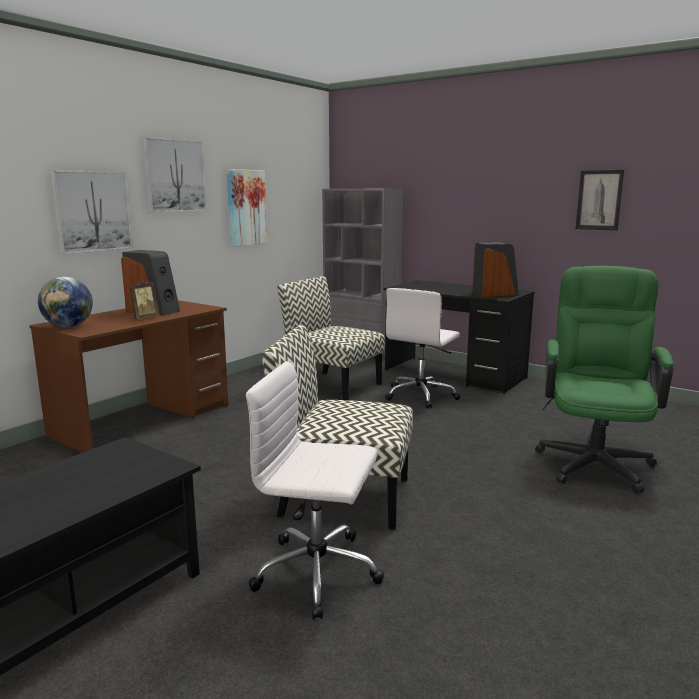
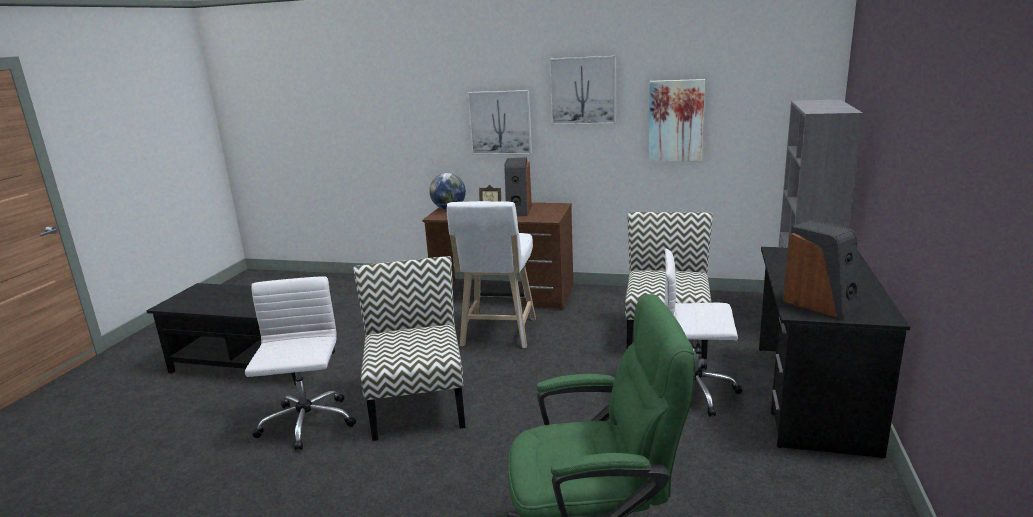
camera: 70 degrees right, 5 degrees up
(236, 438) = (498, 334): none -> white stool
(599, 200) = (981, 198): picture -> none

